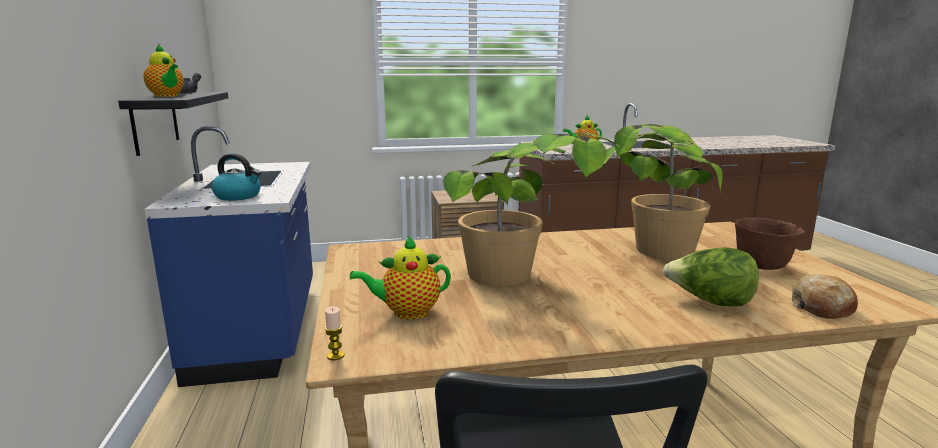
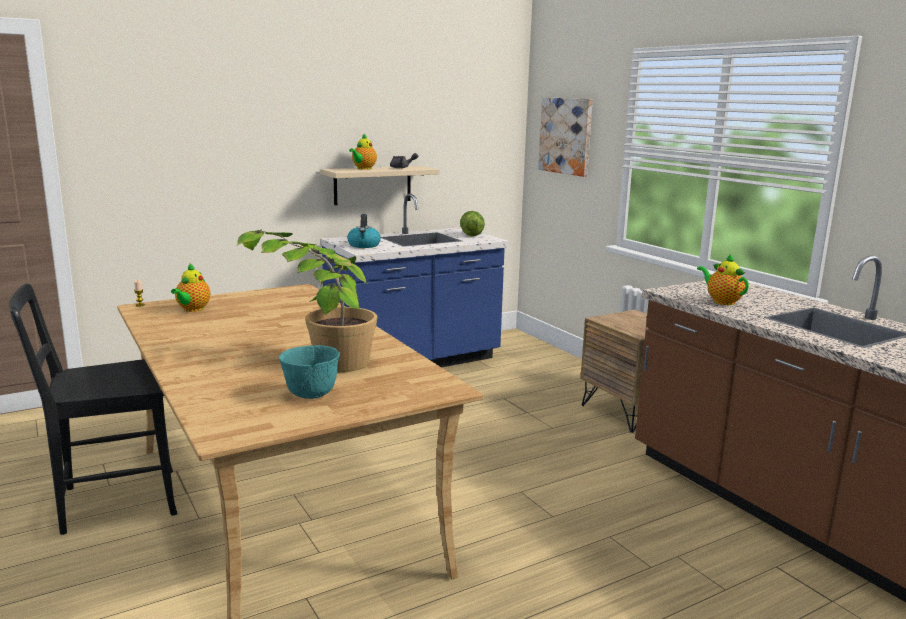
camera: 70 degrees right, 0 degrees up
(155, 121) = (372, 185): black shelf -> beige shelf
(287, 52) = (566, 136): none -> picture
(407, 312) = (192, 309): teapot -> teapot turned 135 degrees counterclockwise
(518, 286) = (239, 326): potted plant -> none
(709, 302) = (216, 372): lettuce -> lettuce (471, 235)
(763, 266) = (311, 394): brown bowl -> turquoise bowl
(822, 308) = (209, 405): bread -> none

